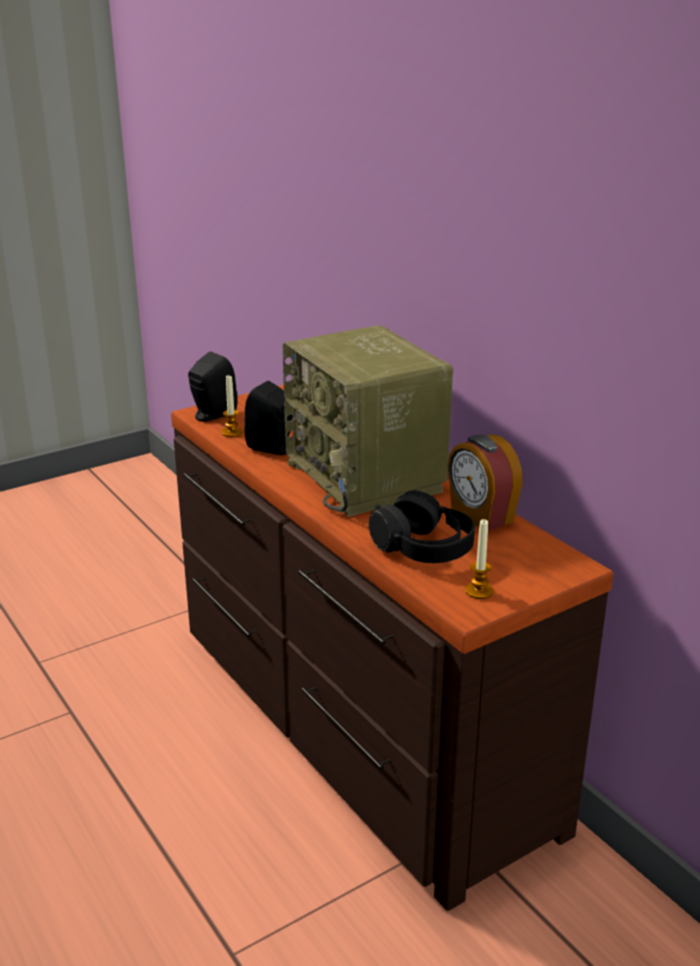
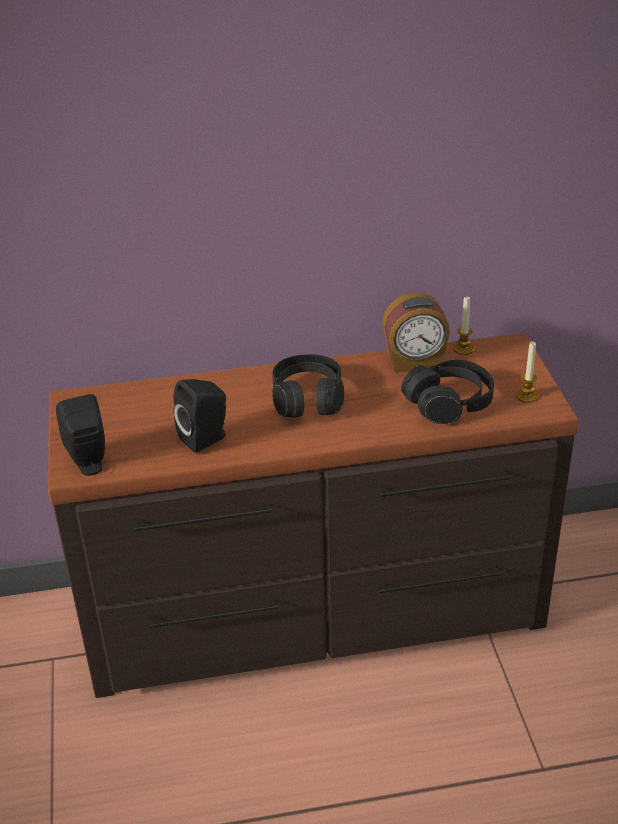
camera: 65 degrees left, 10 degrees up
(231, 432) = (145, 457): candle -> candle (463, 349)
(367, 477) = (308, 399): radio -> black headphones

